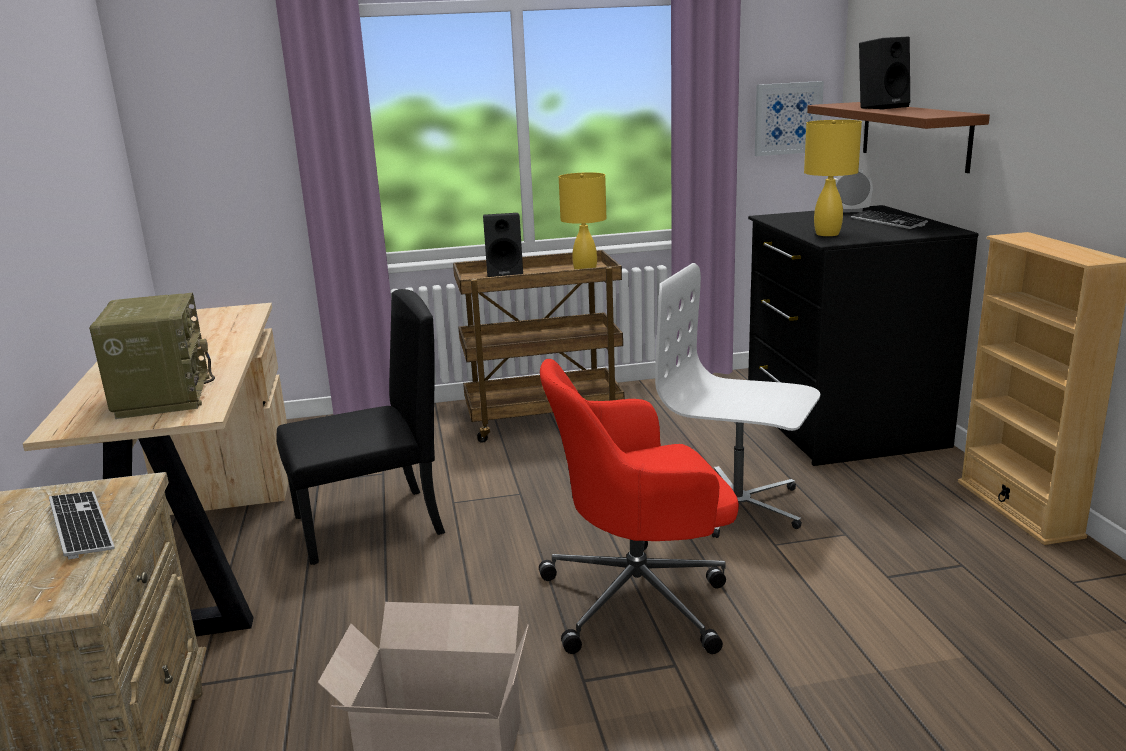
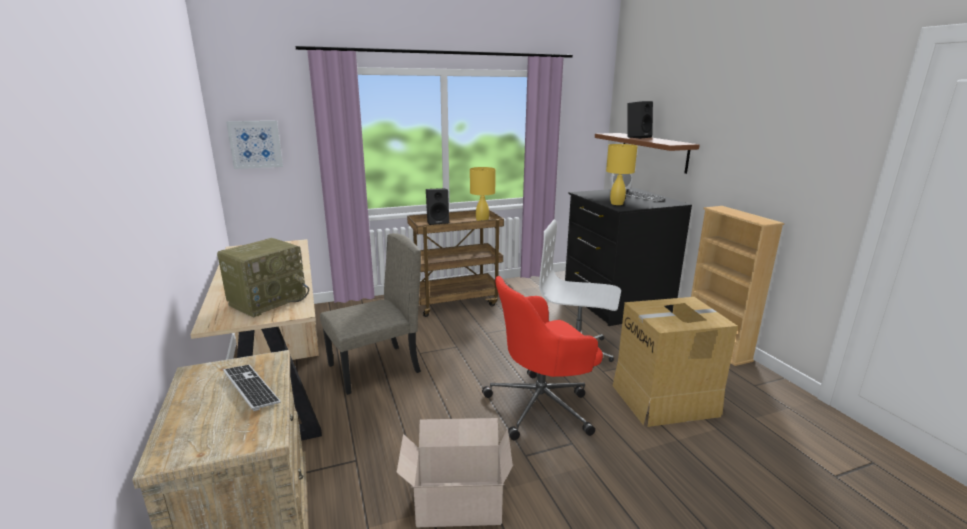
camera: 10 degrees left, 0 degrees up
(162, 396) = (268, 301): radio -> radio turned 60 degrees clockwise
(369, 526) = (374, 369): black chair -> beige chair
(787, 118) = (582, 140): picture -> picture (255, 144)
(880, 600) = (665, 400): none -> cardboard box

